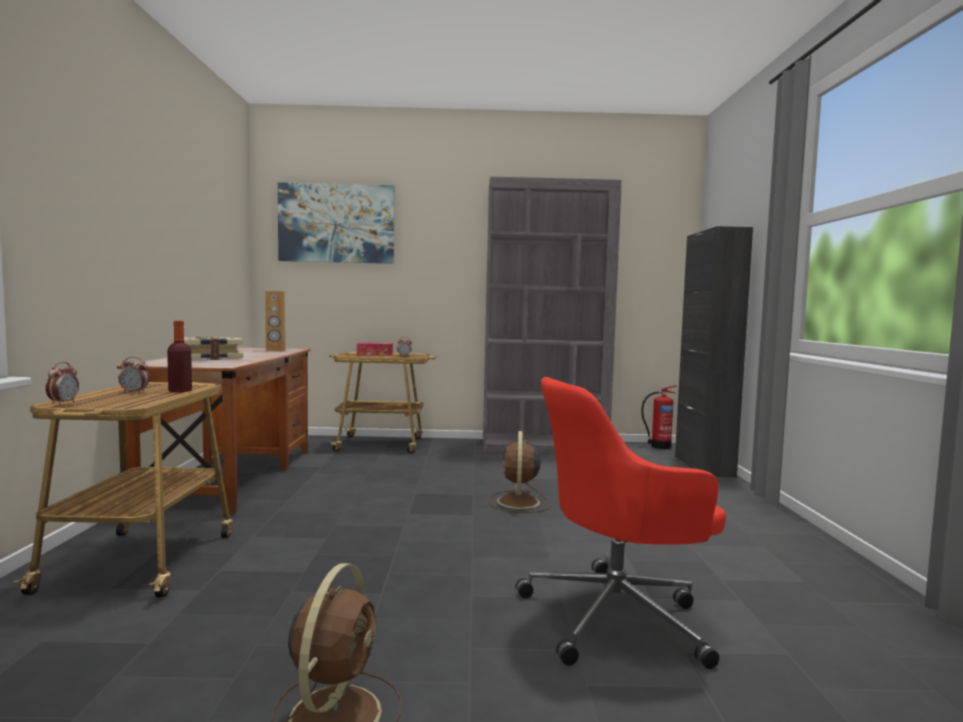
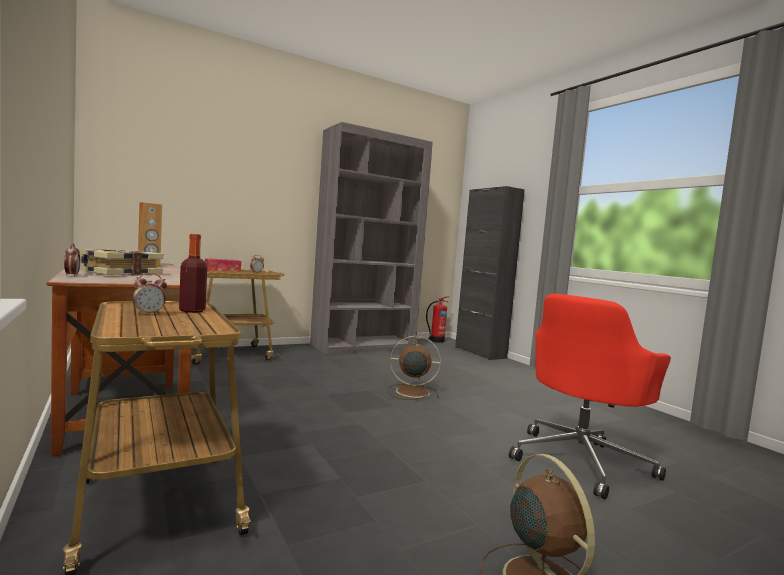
camera: 30 degrees left, 0 degrees up
(63, 403) = (127, 330): alarm clock -> alarm clock (72, 275)
(336, 223) = (179, 140): picture -> none
(518, 502) = (410, 392): brown fan -> brown fan turned 120 degrees clockwise

